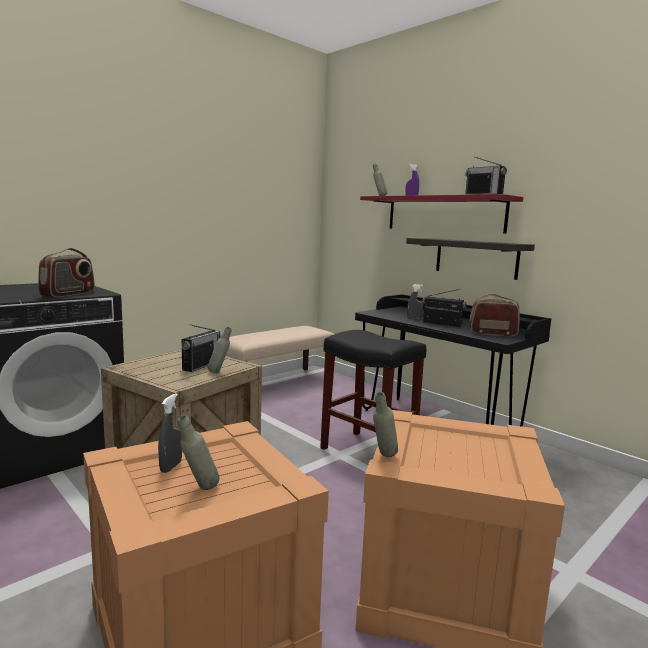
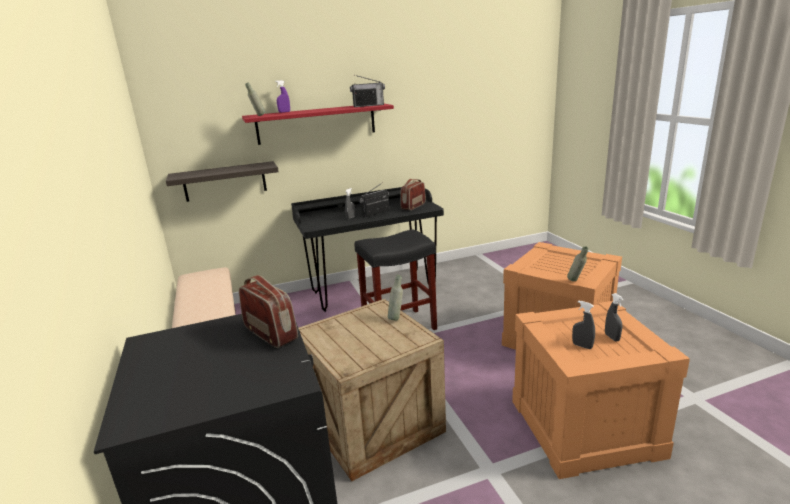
camera: 65 degrees left, 10 degrees up
(199, 490) = (612, 337): grey bottle -> grey spray bottle
(201, 365) = (368, 325): radio -> none
(476, 258) = (353, 155): shelf -> shelf (225, 181)

